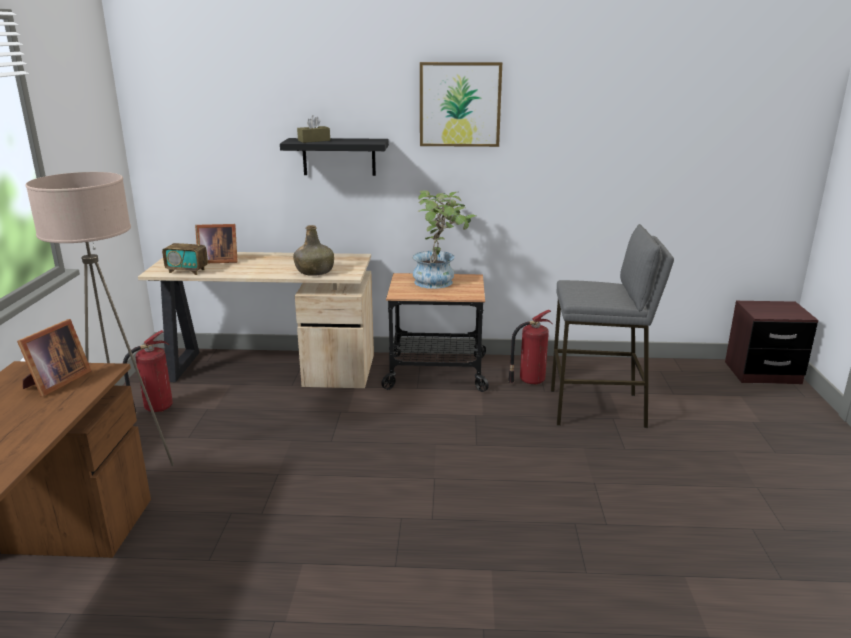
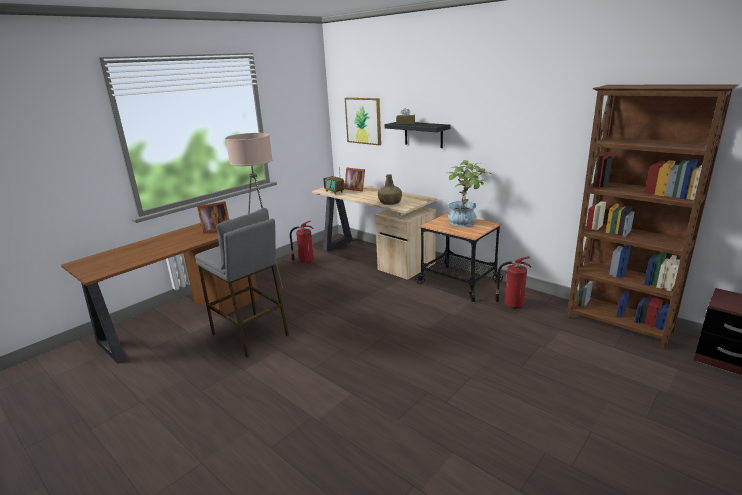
camera: 40 degrees right, 0 degrees up
(460, 104) = (494, 103): picture -> picture (363, 121)
(597, 409) = (536, 336): grey stool -> grey stool (250, 335)
(650, 369) = (619, 325): none -> brown bookcase

